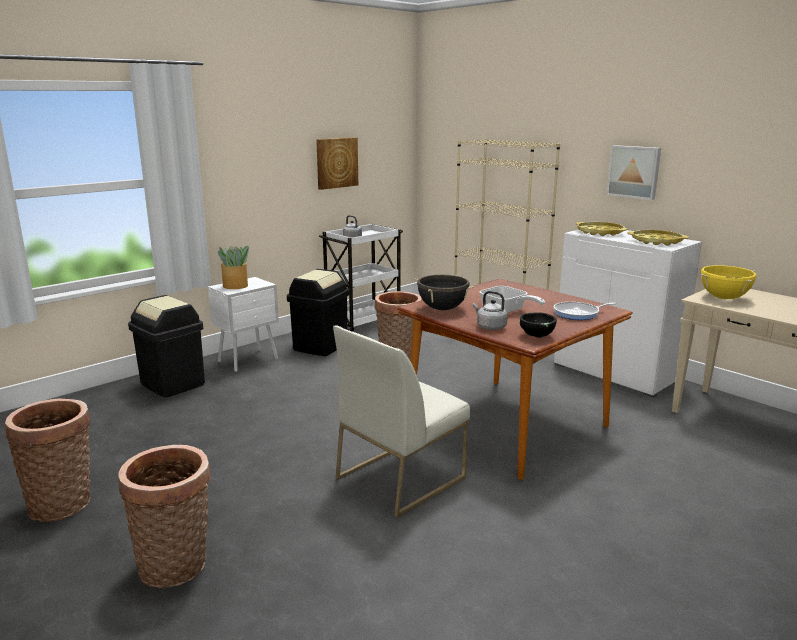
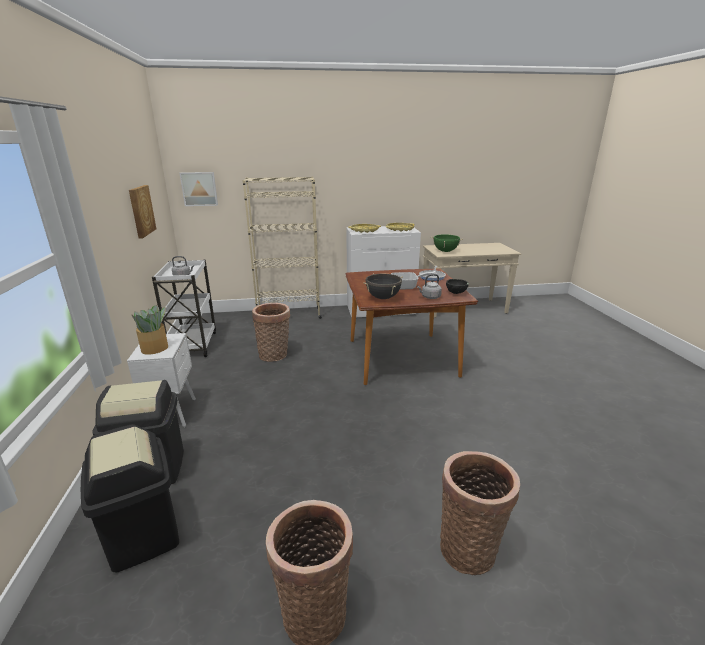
camera: 55 degrees left, 5 degrees up
(320, 346) = (203, 374): black trash can -> black trash can (143, 535)
(400, 477) = (427, 411): white chair -> none
(634, 172) = (365, 190): picture -> picture (199, 189)
(724, 298) = (445, 251): yellow cooking pot -> green cooking pot

